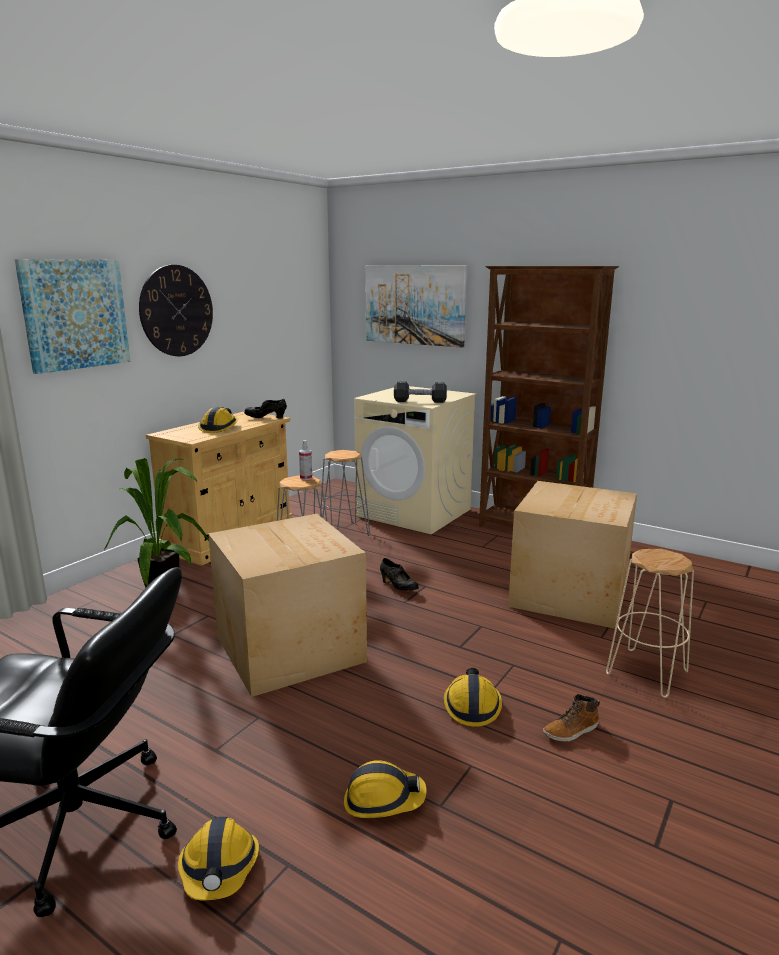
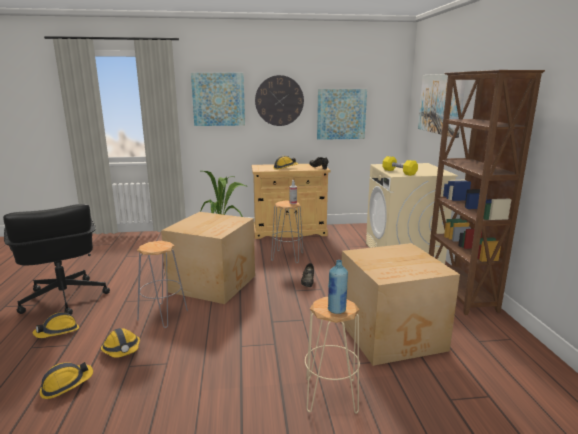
camera: 50 degrees right, 0 degrees up
(260, 327) = (341, 114): none -> picture
(344, 532) = (342, 249): grey stool -> grey stool (163, 315)
(420, 401) = (399, 172): black dumbbell -> yellow dumbbell
(472, 705) = (219, 345): hard hat -> hard hat (66, 385)
(571, 731) = (228, 385): boot -> none
(672, 560) = (336, 310): none -> blue bottle

